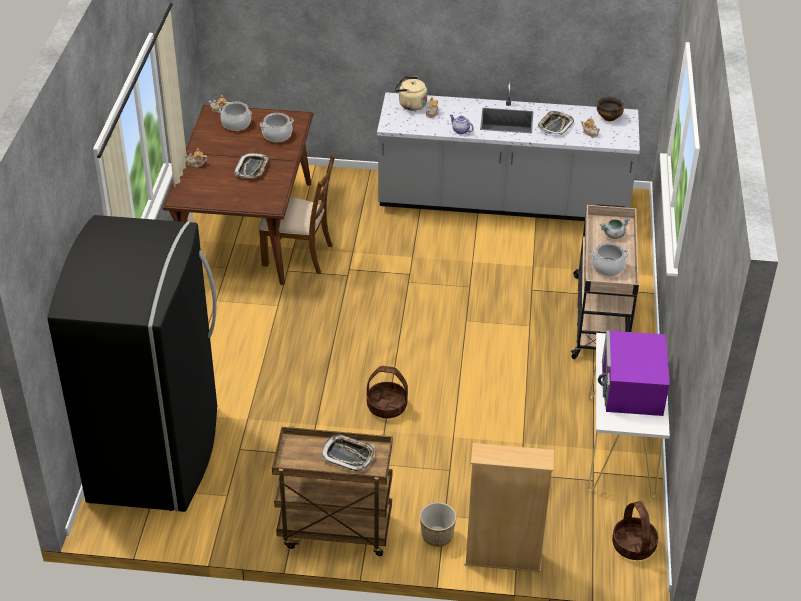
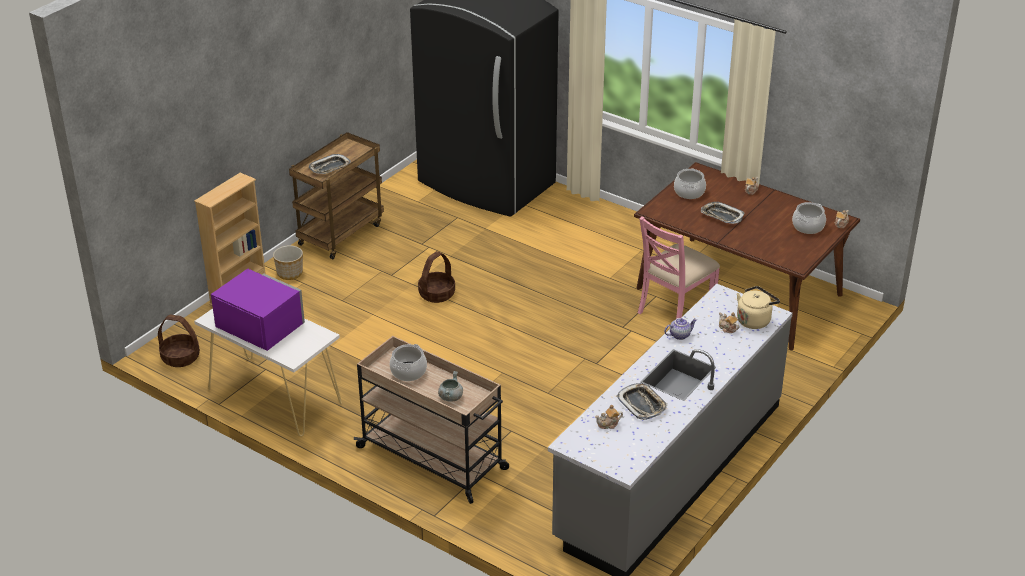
camera: 120 degrees right, 5 degrees down
(277, 135) = (771, 243): cooking pot -> cooking pot (689, 192)
(298, 255) = (675, 309): brown chair -> pink chair
(609, 118) = (628, 452): bowl -> none

